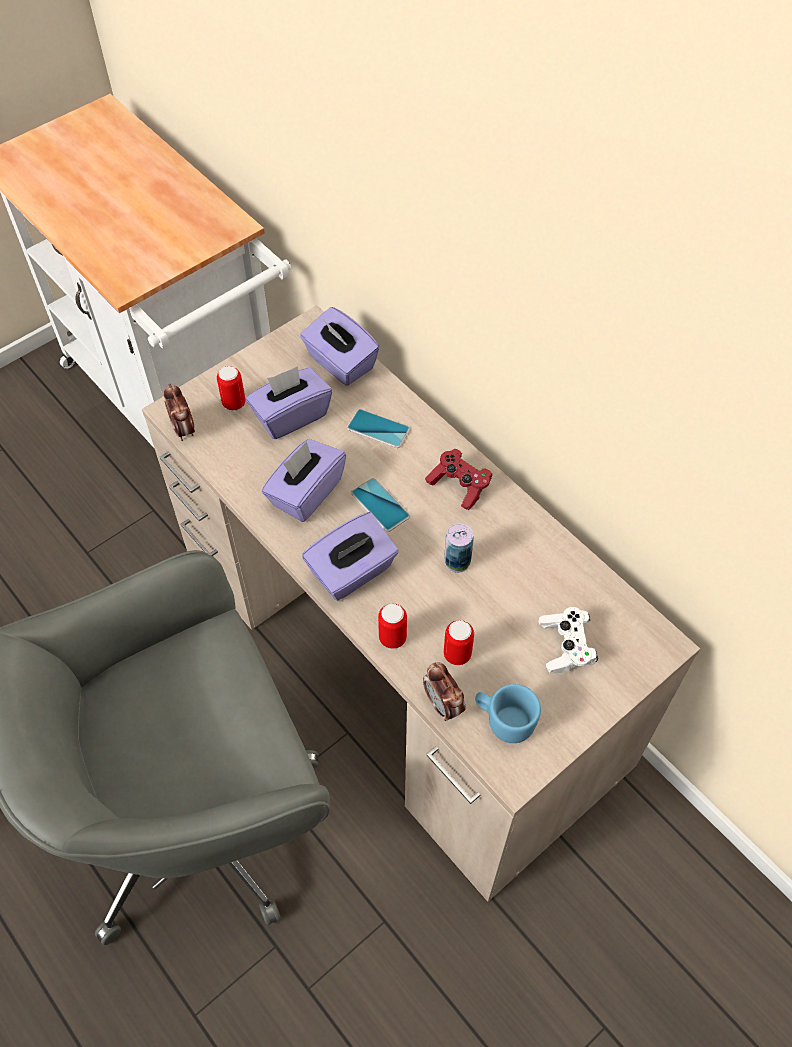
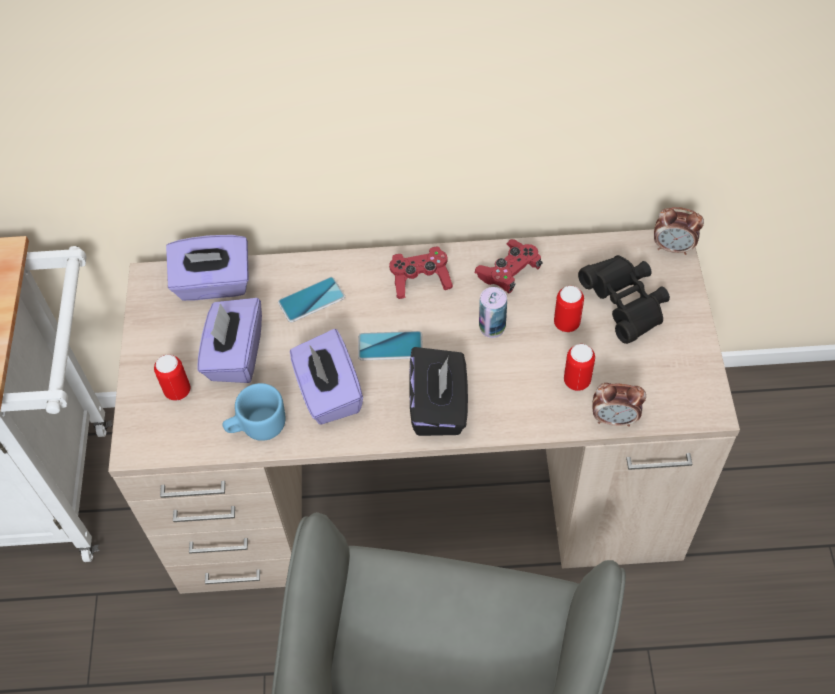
camera: 50 degrees left, 0 degrees up
(184, 430) = (168, 449): alarm clock -> alarm clock (673, 248)
(352, 572) = (439, 406): purple tissue box -> black tissue box
(392, 638) = (526, 416): can -> can (566, 323)
(504, 720) = (658, 386): blue mug -> blue mug (257, 427)
(521, 540) = (509, 272): none -> red game controller
(566, 646) = (625, 305): white game controller -> black binoculars

